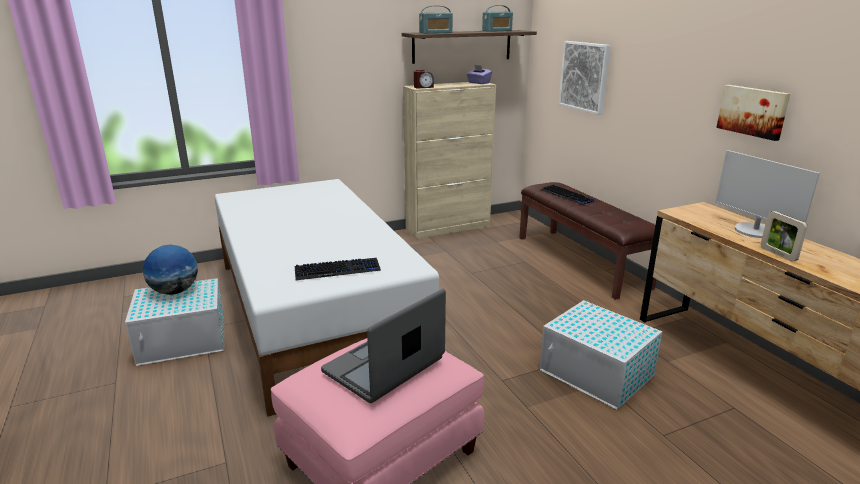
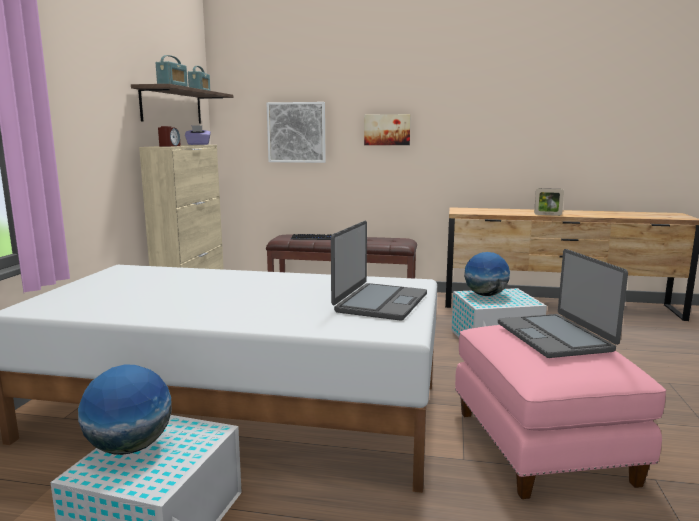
camera: 55 degrees left, 10 degrees down
(337, 270) = (380, 302): keyboard -> laptop
(599, 319) = (485, 295): none -> globe
(753, 111) = (472, 136): picture -> picture (387, 129)
(755, 231) = (510, 211): monitor -> none

